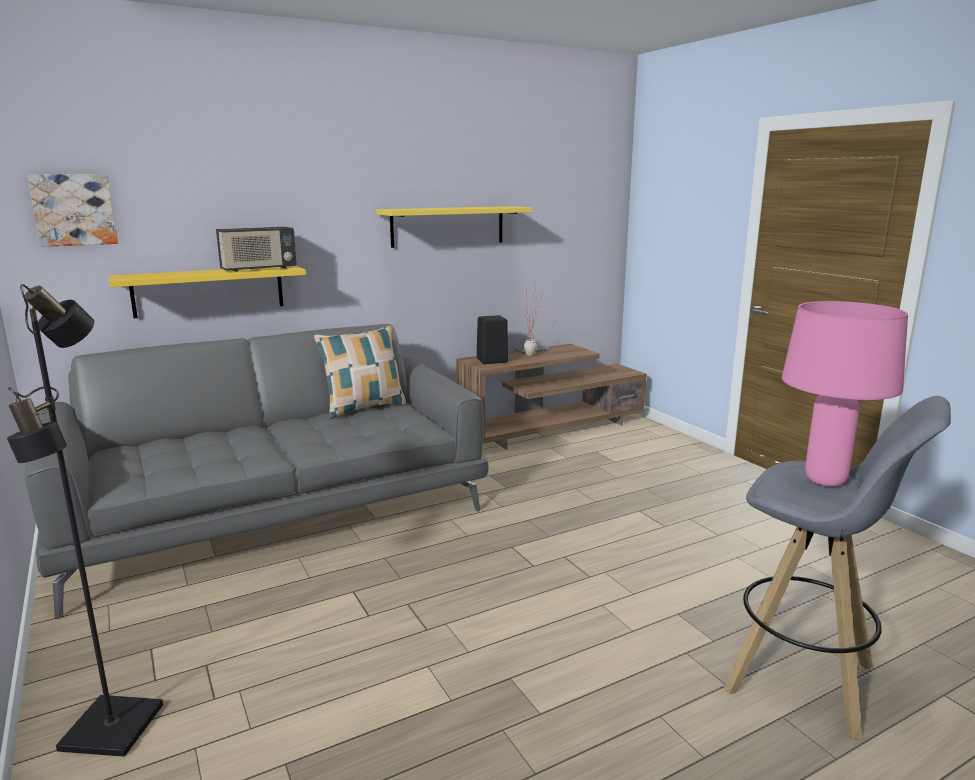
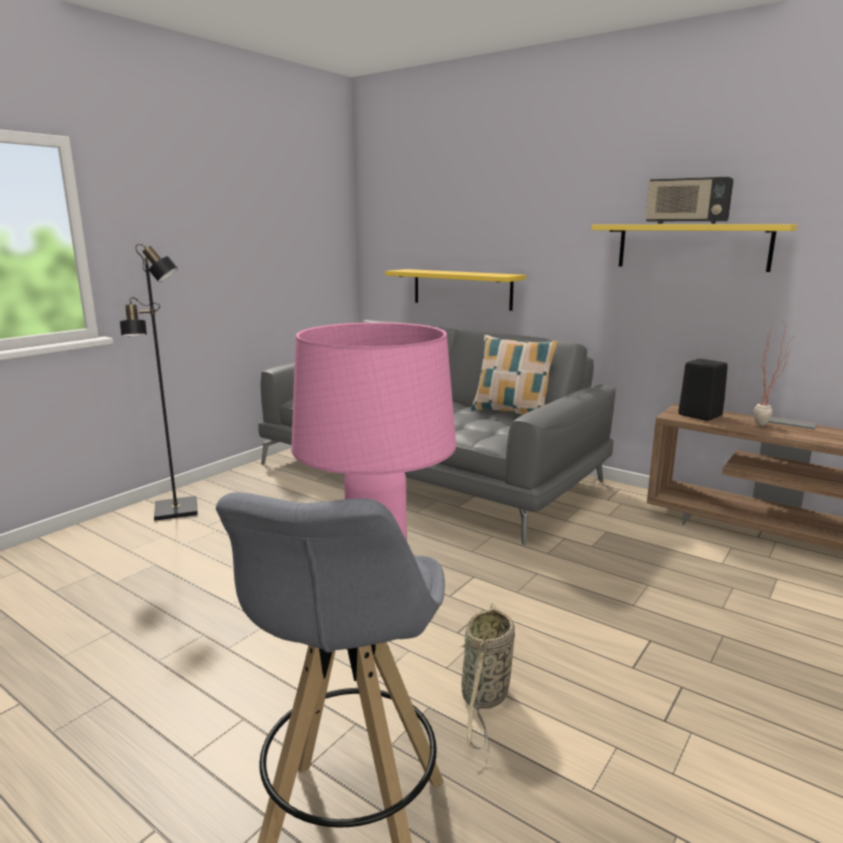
camera: 65 degrees right, 0 degrees up
(74, 210) = (394, 221): picture -> none
(258, 269) = (483, 274): radio -> radio (685, 223)
(676, 588) = (484, 698): none -> basket

